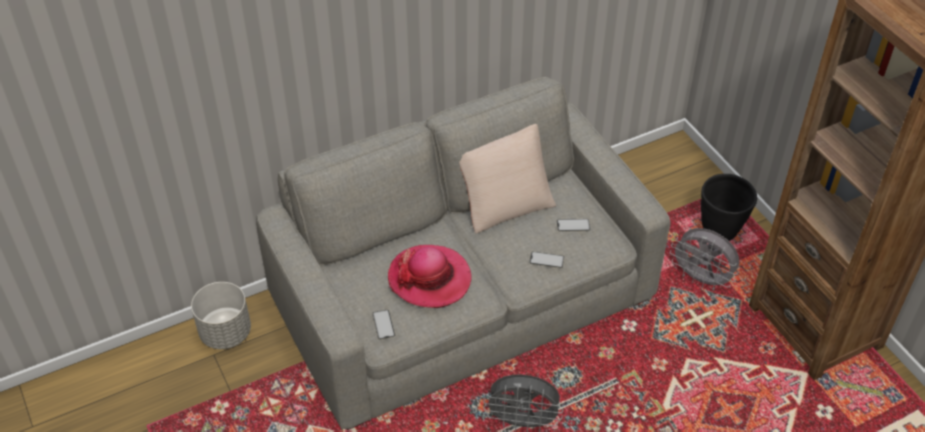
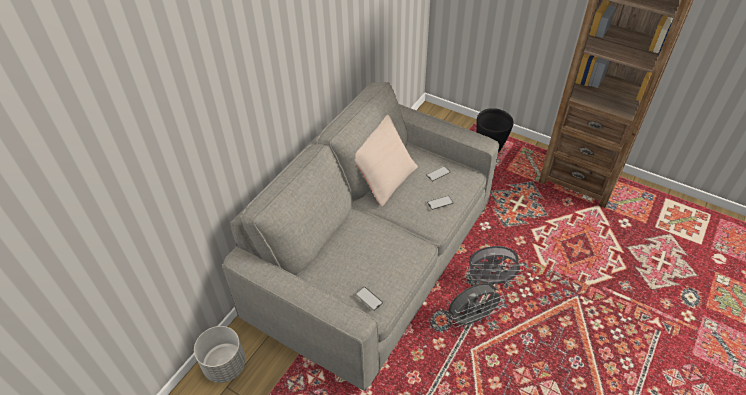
camera: 30 degrees left, 0 degrees up
(429, 278) = (375, 251): hat -> none
(701, 279) = (502, 179): grey fan -> grey fan (490, 281)

